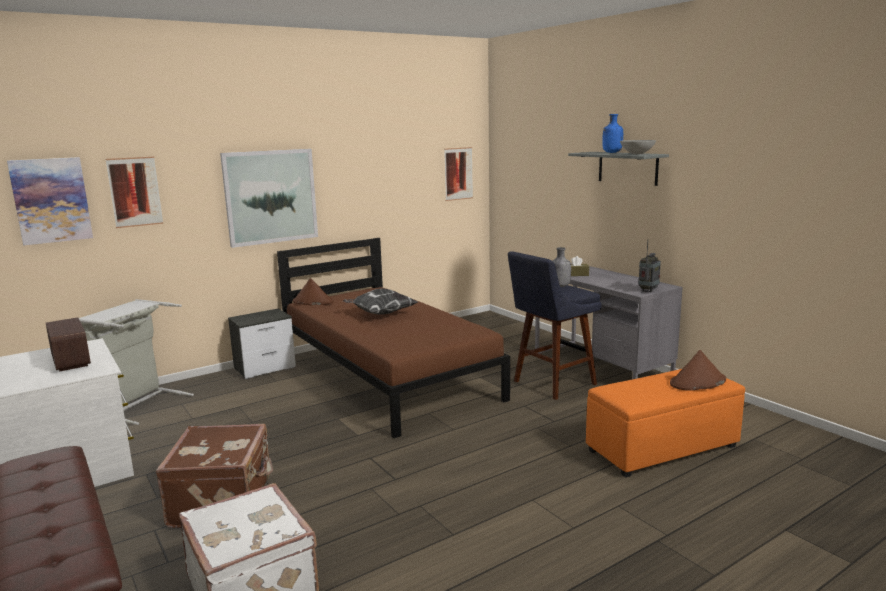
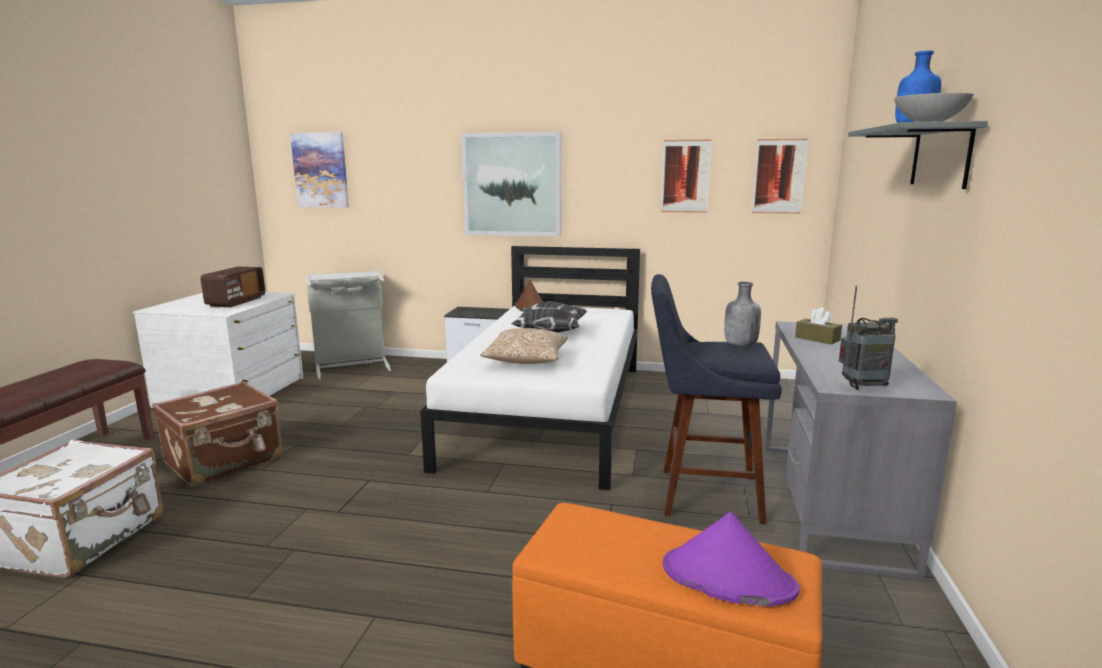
camera: 45 degrees right, 0 degrees up
(135, 192) = (384, 168): picture -> picture (685, 176)
(388, 376) = (551, 412): brown bed -> white bed
(419, 333) = (526, 361): none -> pillow
(697, 382) = (727, 578): brown hat -> purple hat

